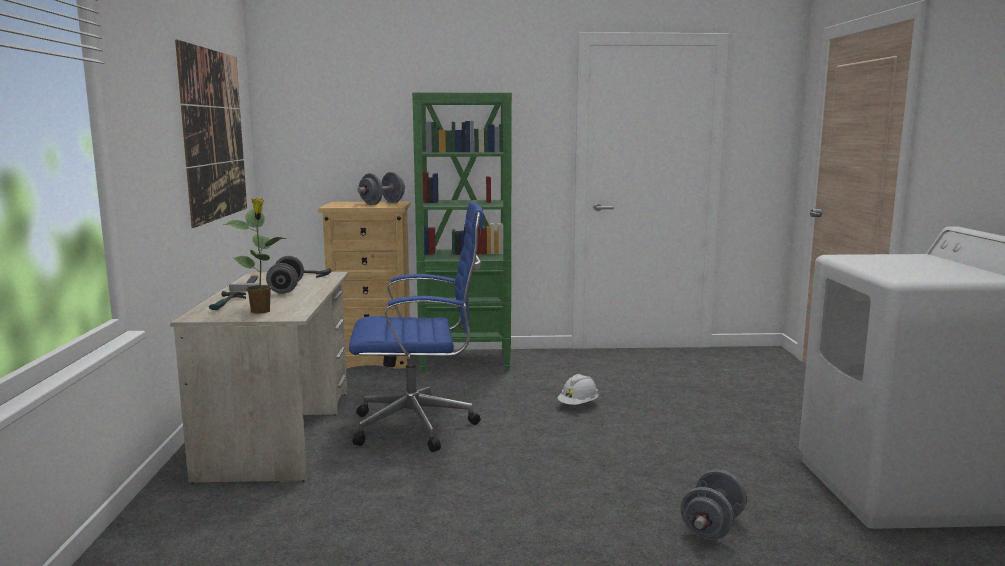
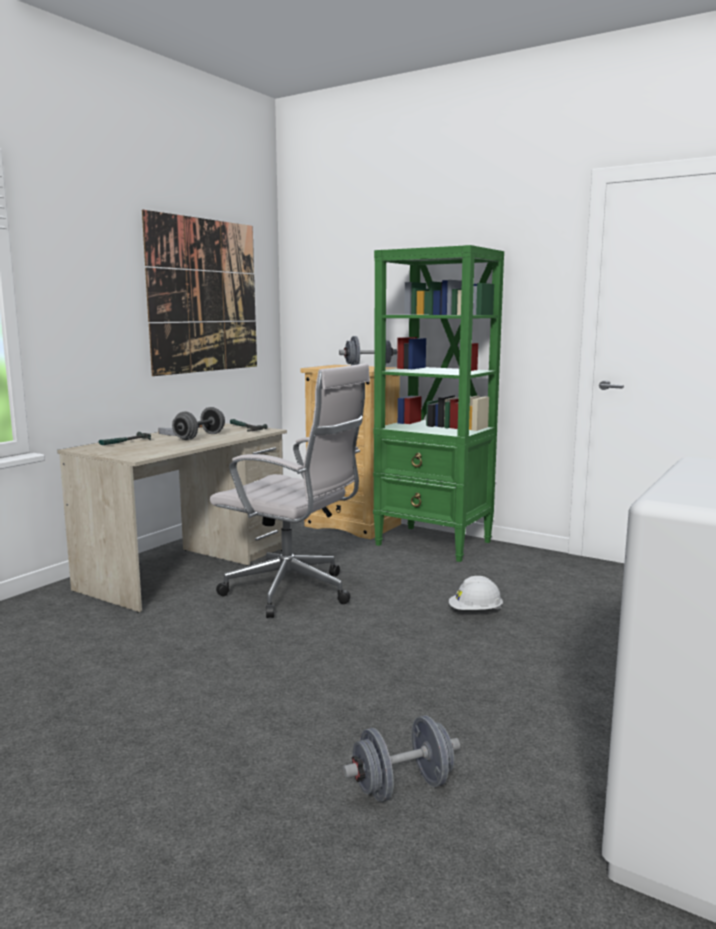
camera: 35 degrees right, 0 degrees up
(261, 311) = (130, 450): potted plant -> none
(420, 426) = (294, 593): blue office chair -> white office chair

